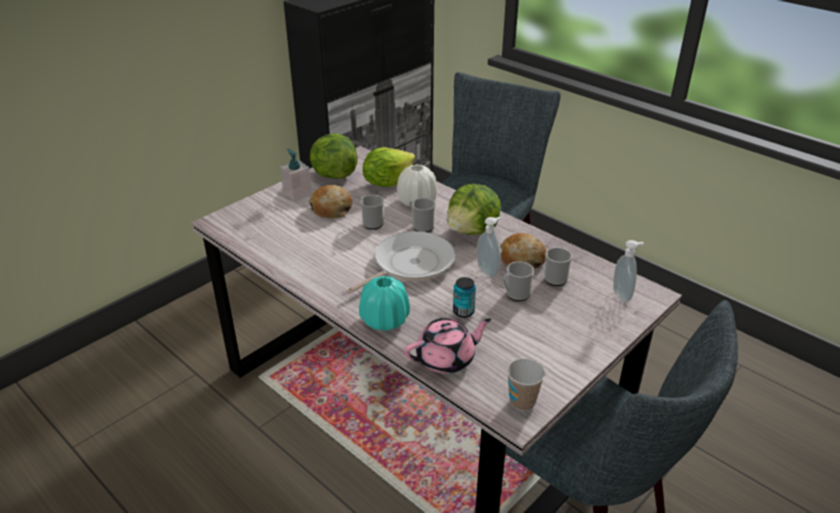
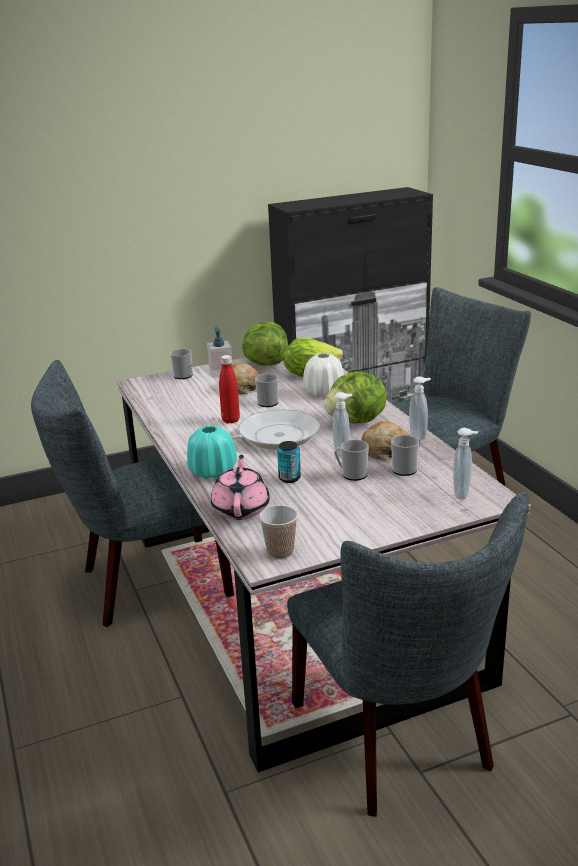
camera: 25 degrees right, 10 degrees down
(265, 418) = (146, 584): none -> grey chair
(353, 252) = (230, 420): none -> red bottle
(421, 226) = (311, 411): mug -> mug (182, 375)
(446, 359) = (241, 508): pink teapot -> pink teapot turned 90 degrees counterclockwise
(538, 237) = (419, 435): none -> soap dispenser

